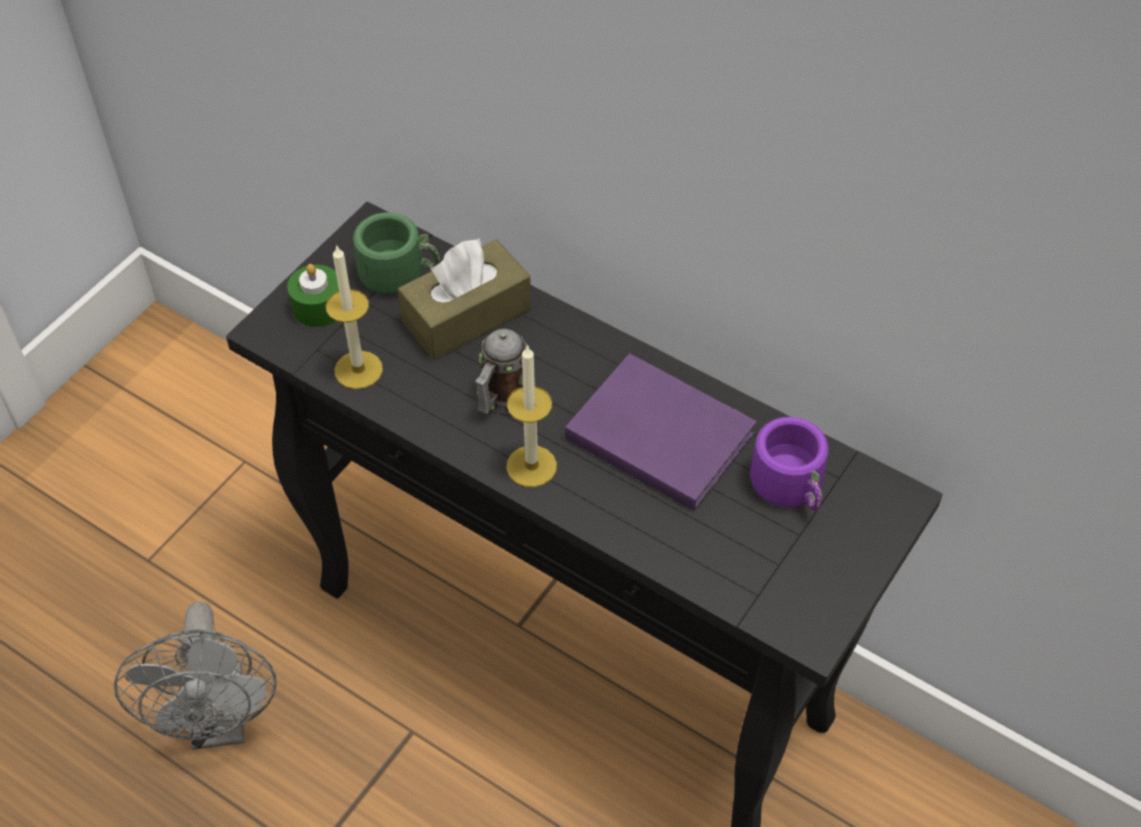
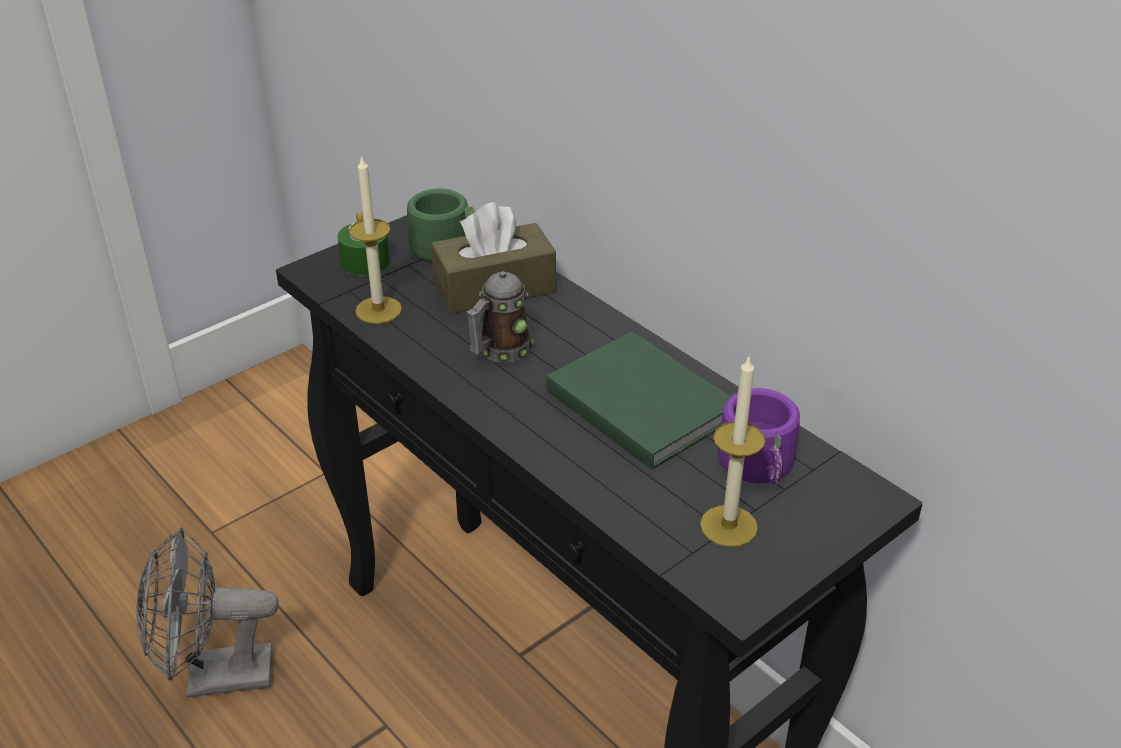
camera: 15 degrees right, 15 degrees down
(220, 722) = (215, 677): grey fan -> grey fan turned 75 degrees clockwise
(531, 466) = (505, 406): candle -> candle (728, 526)
(657, 432) = (639, 401): purple book -> green book

